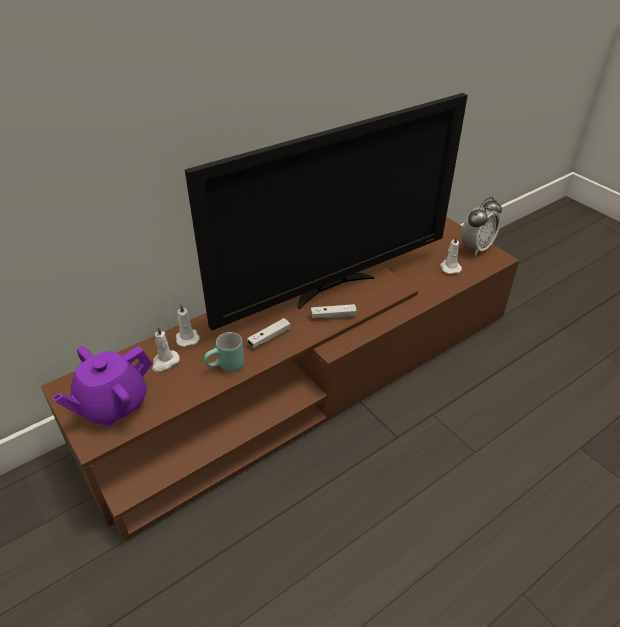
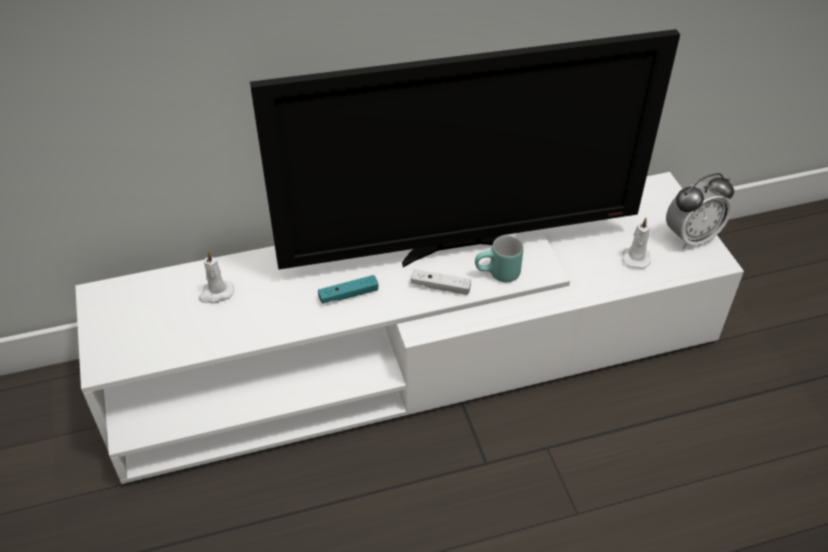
camera: 20 degrees right, 5 degrees up
(112, 404) = (139, 329): purple teapot -> none
(187, 338) = (253, 269): white candle -> none
(226, 367) = (281, 319): turquoise mug -> turquoise mug (498, 275)
(269, 337) = (348, 295): white game controller -> turquoise game controller
(309, 377) = (414, 353): brown tv stand -> white tv stand

